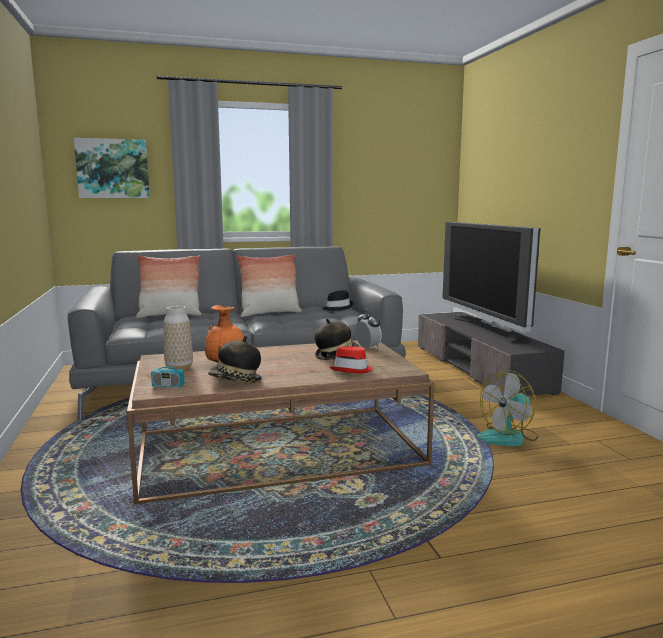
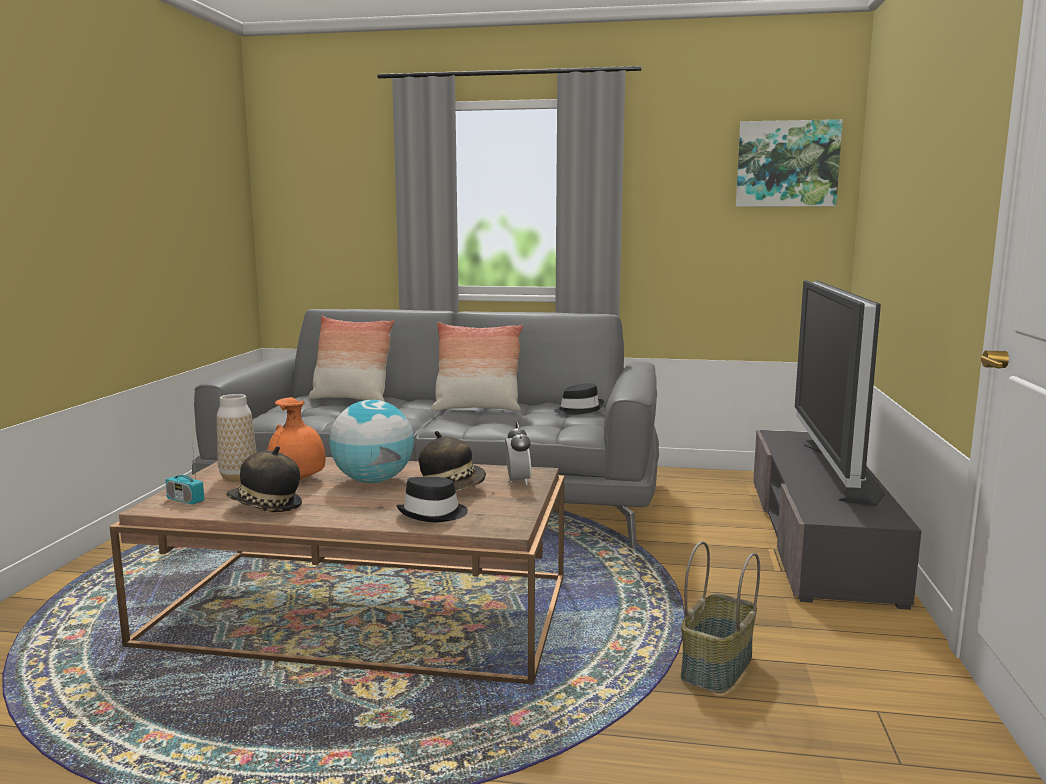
camera: 25 degrees right, 0 degrees up
(113, 169) = (329, 200): picture -> picture (787, 164)
(278, 358) = (373, 480): none -> globe
(352, 370) = (433, 514): red hat -> black hat
(508, 437) = (718, 668): fan -> basket

